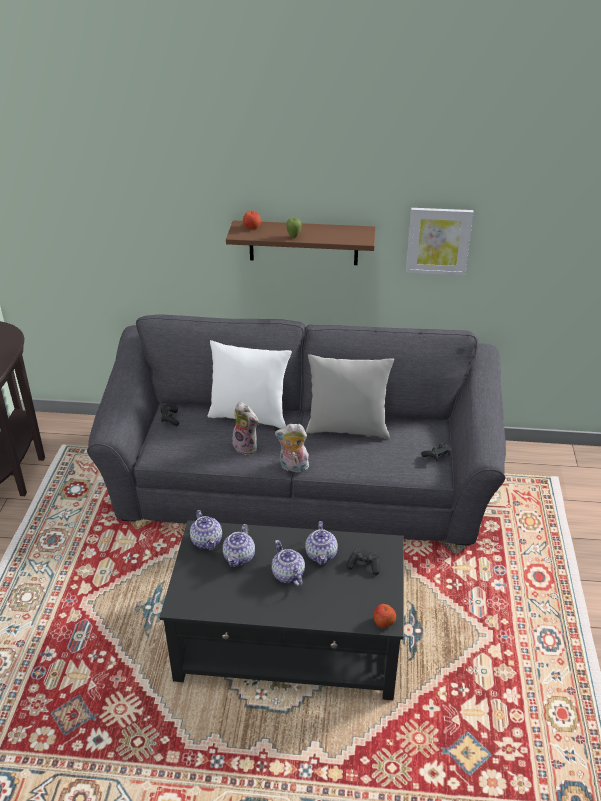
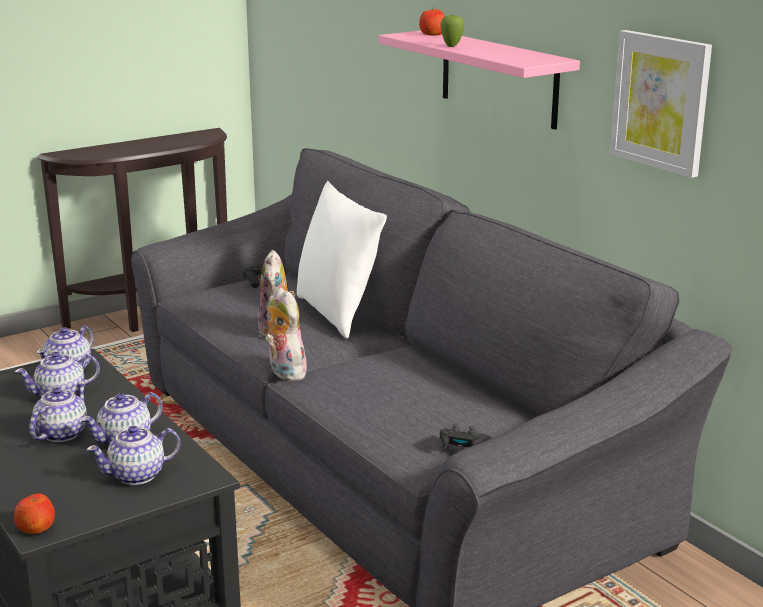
camera: 50 degrees right, 15 degrees down
(303, 242) = (498, 78): brown shelf -> pink shelf
(347, 428) = (414, 371): grey pillow -> none
(364, 565) = (138, 475): black game controller -> teapot

